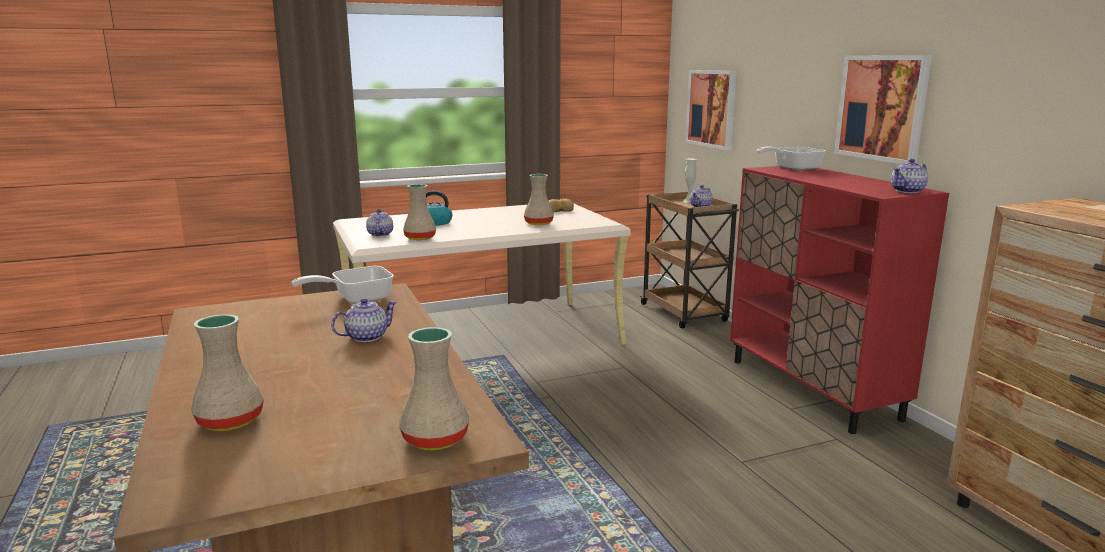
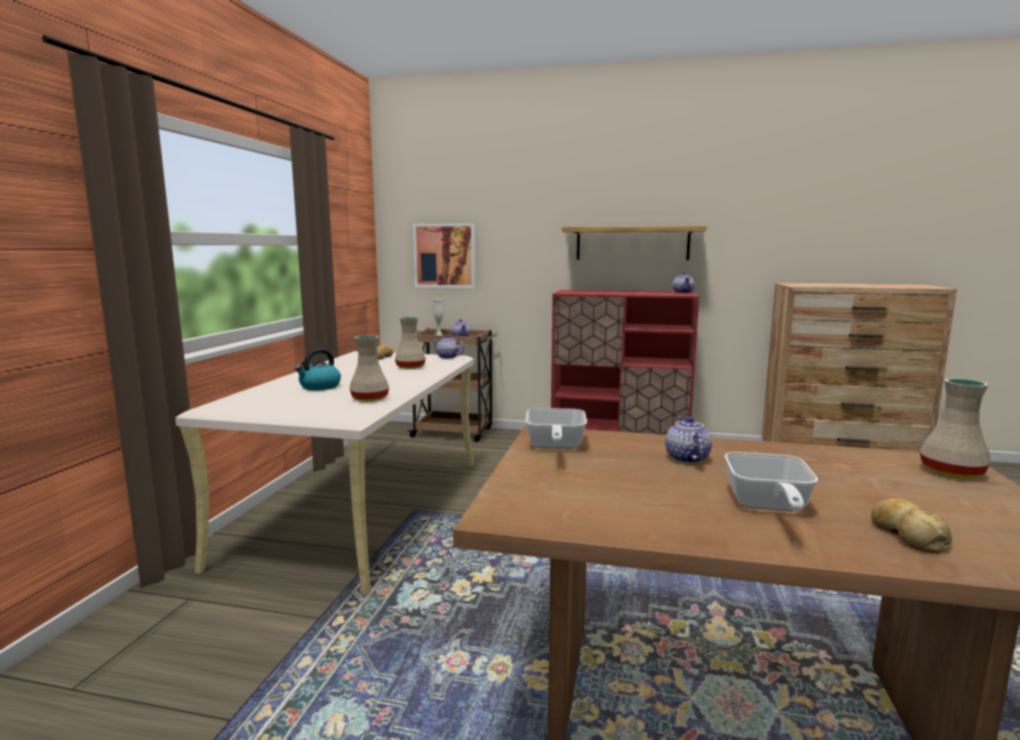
camera: 55 degrees left, 5 degrees down
(228, 421) = (908, 535): beige vase -> bread
(380, 234) = (315, 407): teapot -> teapot (448, 357)
(792, 168) = (575, 291): frying pan -> frying pan (767, 506)
(882, 108) = (632, 243): picture -> shelf

